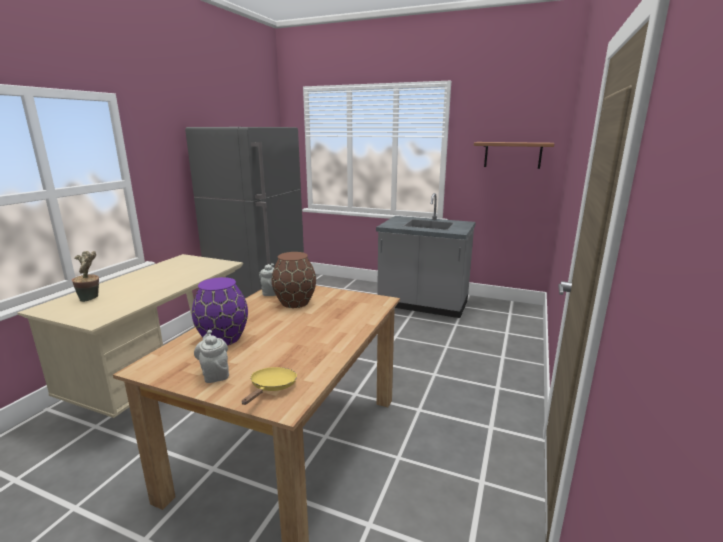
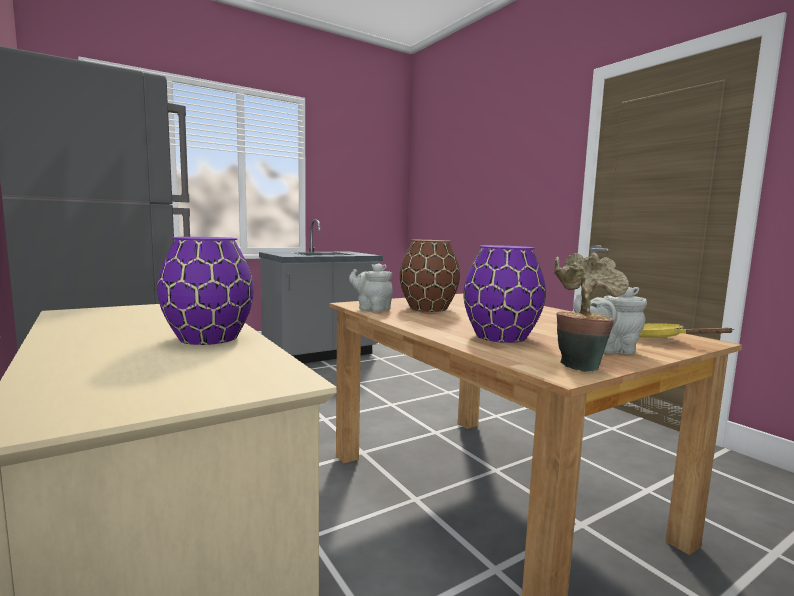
camera: 55 degrees left, 10 degrees down
(91, 298) = (116, 375): potted plant -> potted plant (580, 364)
(155, 290) = (209, 338): none -> purple vase
(512, 155) = (367, 183): shelf -> none

